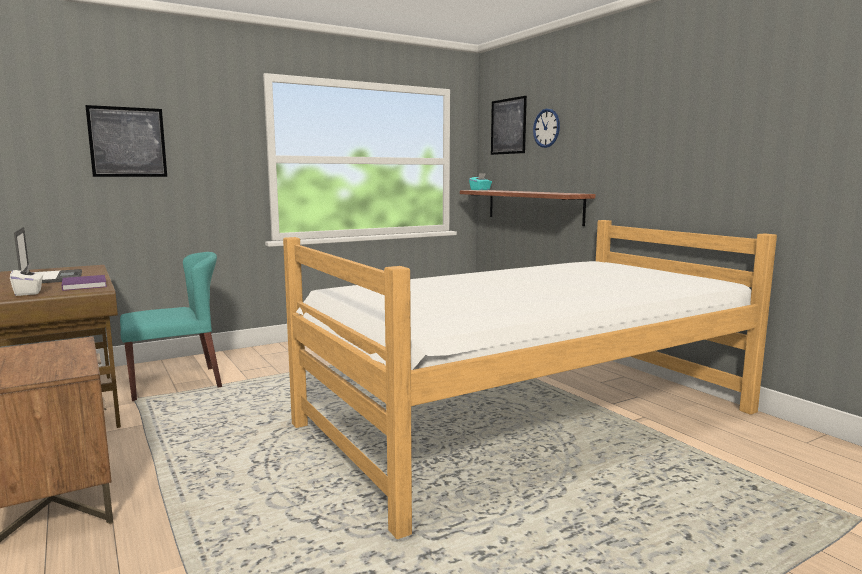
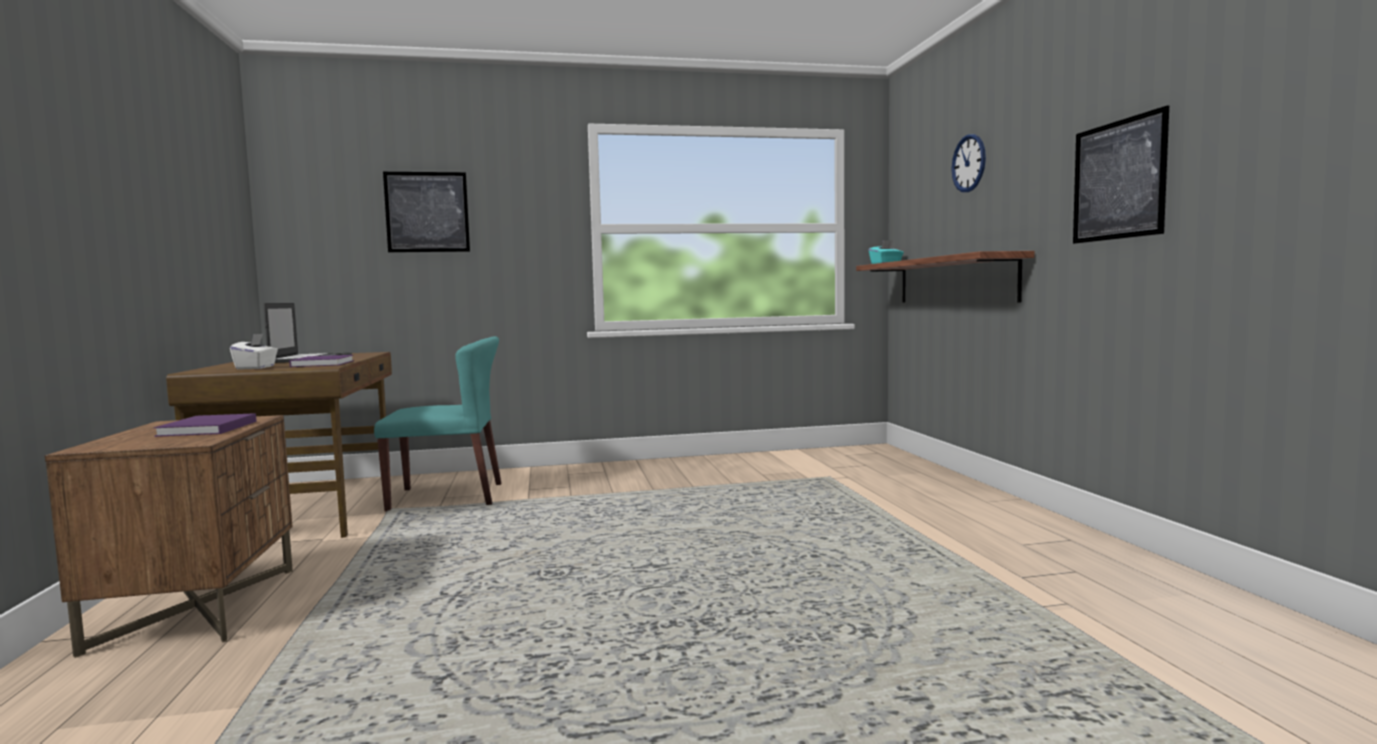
camera: 20 degrees right, 5 degrees down
(54, 356) = (206, 429): none -> purple book
(508, 126) = (922, 170): picture -> picture (1118, 180)
(531, 418) = (865, 583): bed -> none

